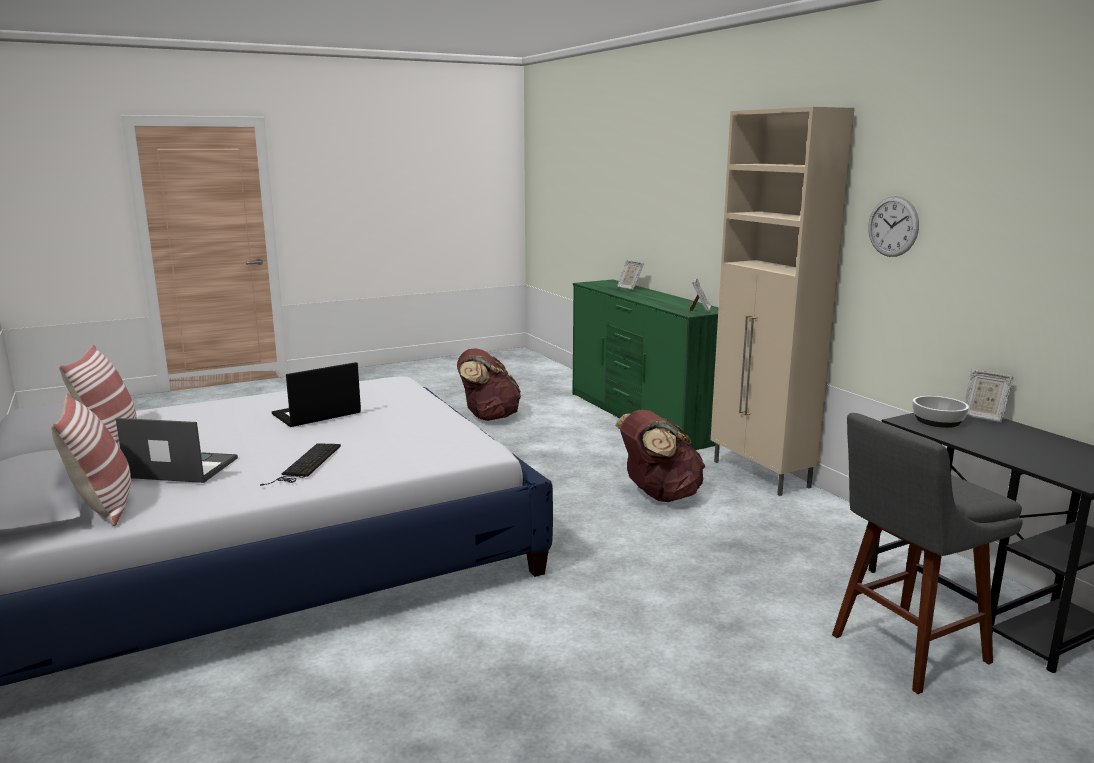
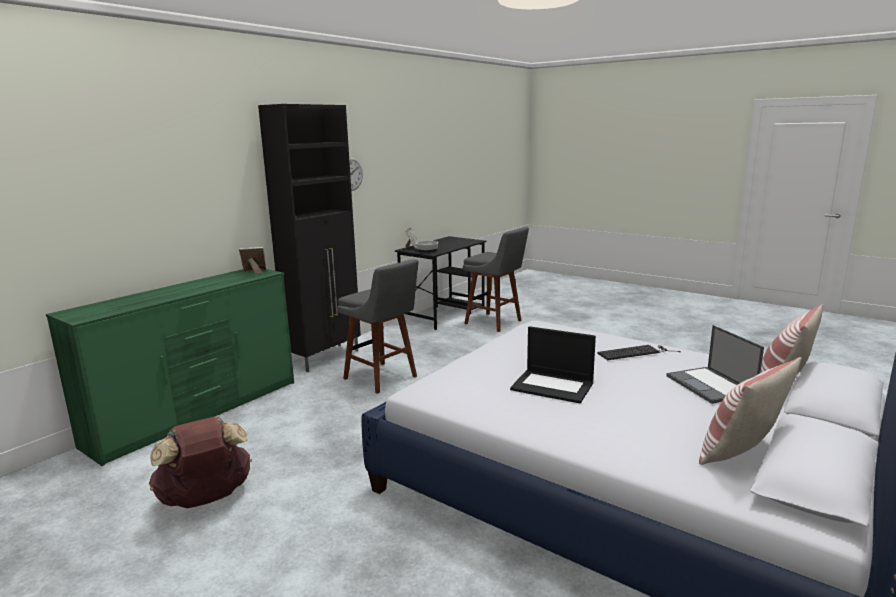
camera: 115 degrees left, 0 degrees up
(629, 288) = (129, 300): picture frame -> none
(659, 495) = (382, 378): brown backpack -> grey stool
(761, 475) = (325, 357): beige cabinet -> black cabinet

